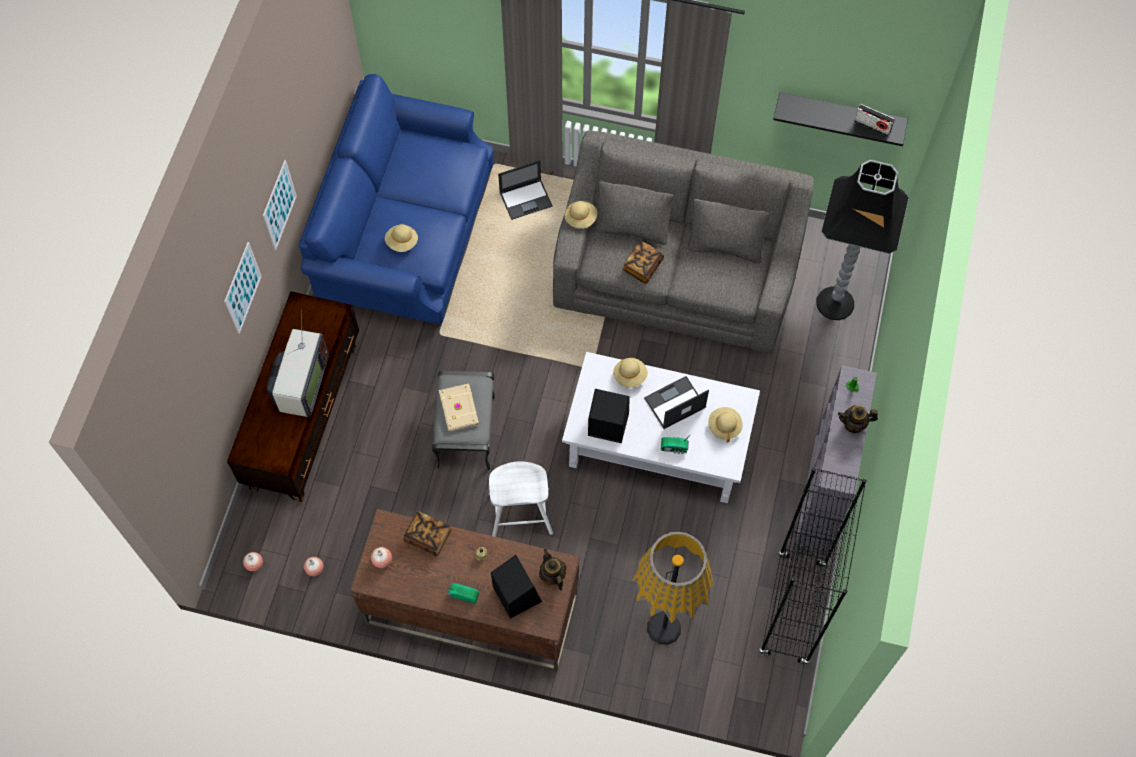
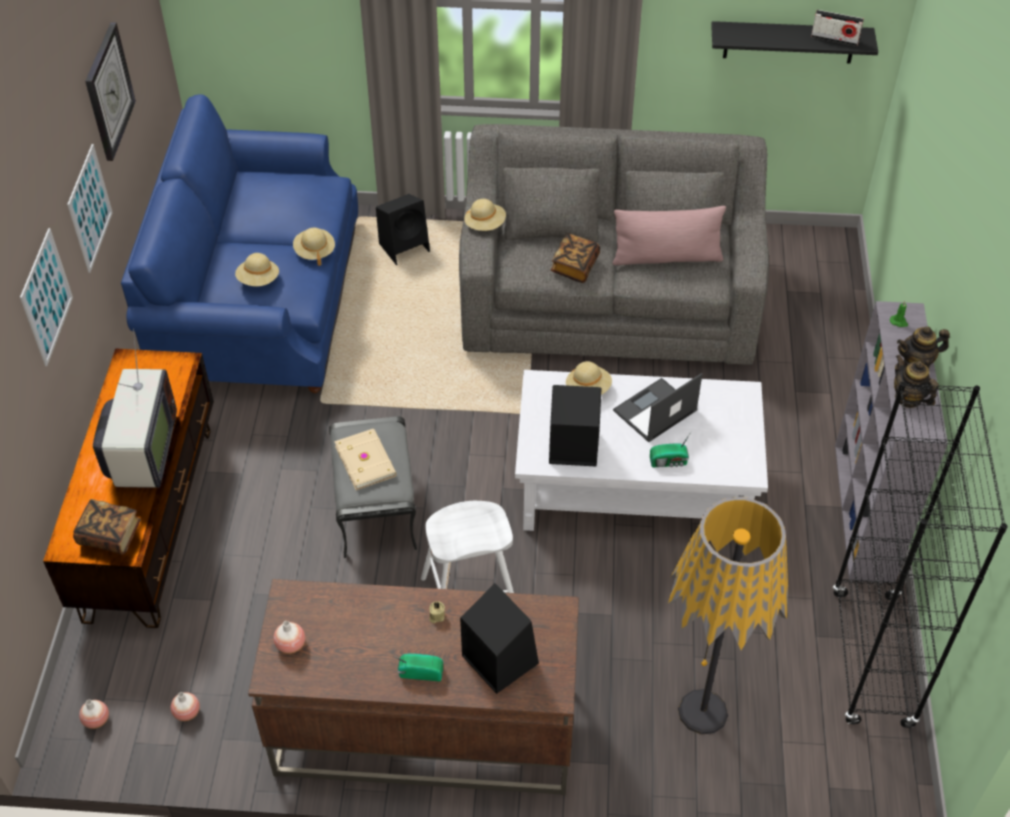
camera: 10 degrees left, 15 degrees down
(301, 111) = (108, 91): none -> wall clock
(428, 537) = (354, 604): book -> book (110, 535)
(526, 199) = (405, 247): laptop -> black speaker
(552, 576) = (546, 627): teapot -> teapot (908, 398)
(715, 268) = (666, 257): none -> pink pillow
(724, 426) = (727, 428): beige hat -> beige hat (314, 252)
(835, 304) = (813, 305): black floor lamp -> none

